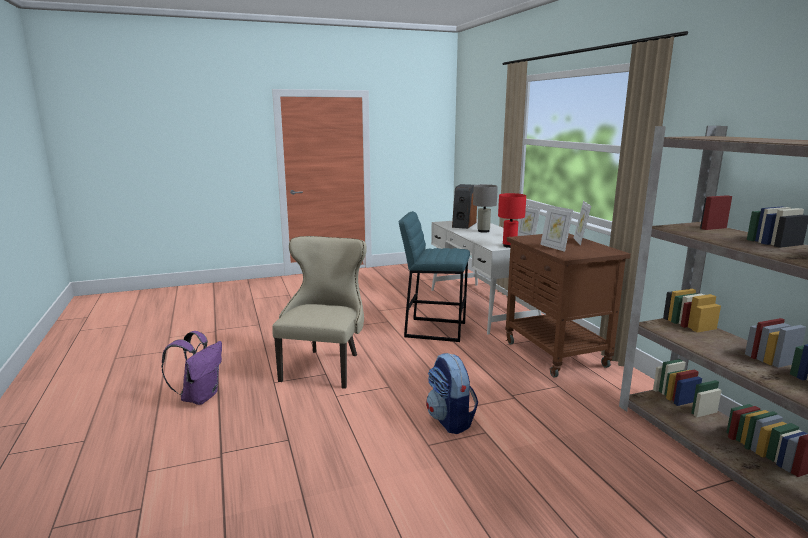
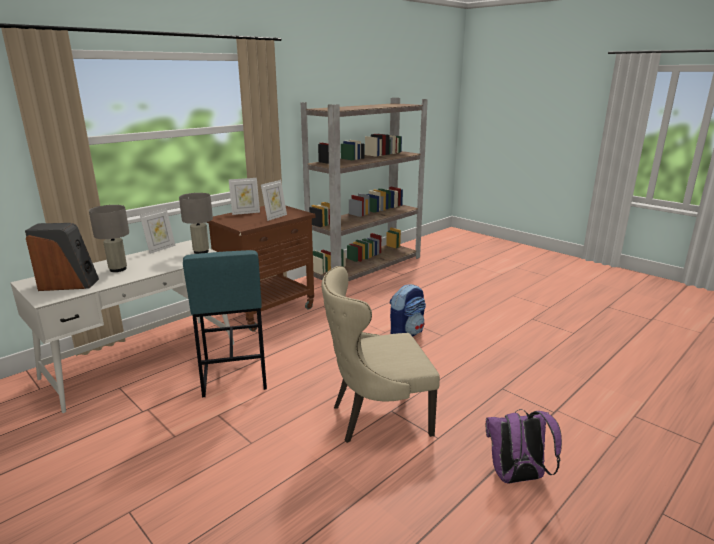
camera: 115 degrees left, 5 degrees up
(509, 246) = (200, 251): red table lamp -> grey table lamp

